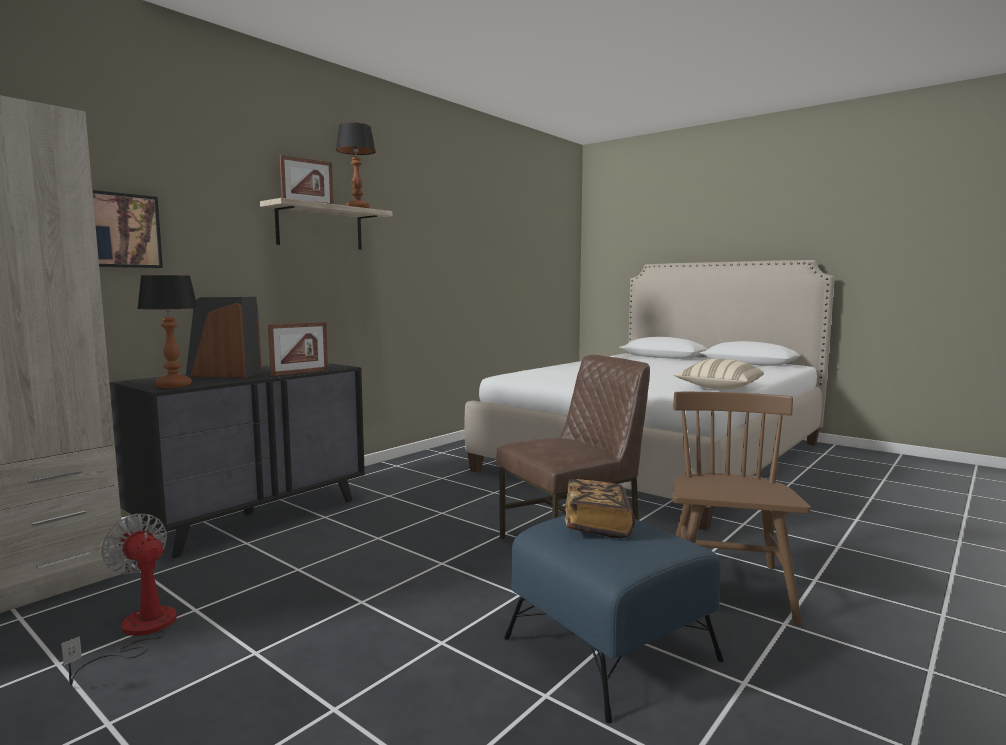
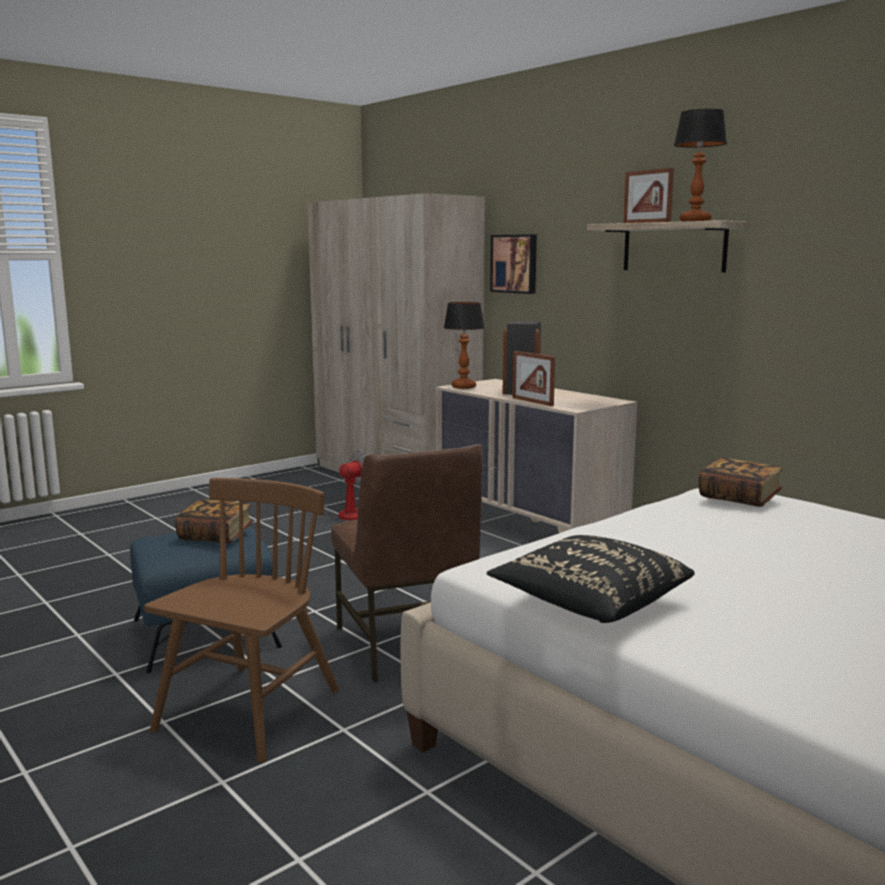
camera: 100 degrees right, 5 degrees up
(254, 516) = (528, 523): black dresser -> beige dresser
(534, 372) = (739, 498): none -> book
(719, 388) = (589, 602): beige pillow -> black pillow
(728, 588) = (249, 711): brown chair -> brown chair turned 90 degrees counterclockwise

